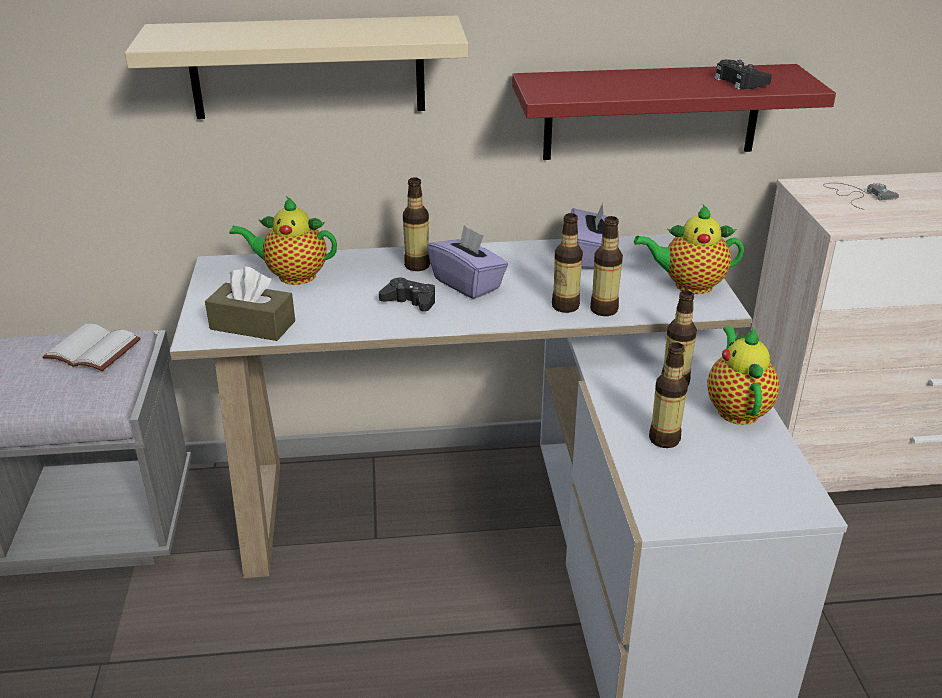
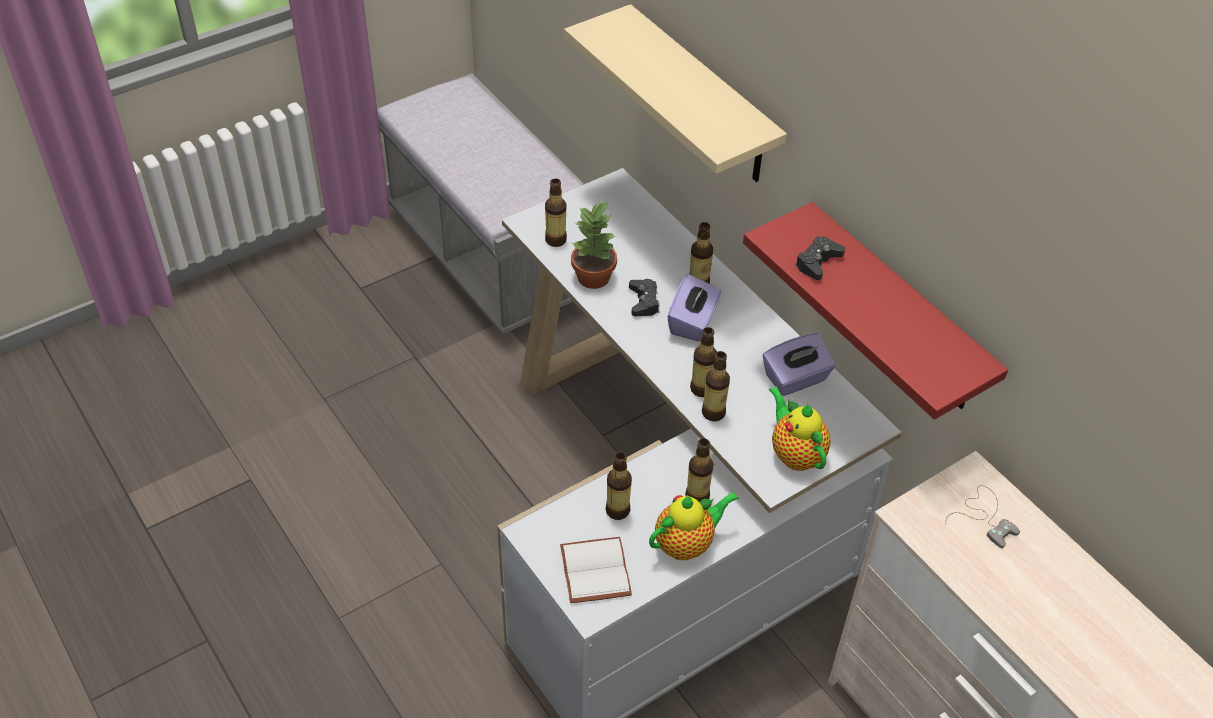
camera: 60 degrees right, 15 degrees up
(90, 351) = (537, 180): white book -> white book (593, 570)
(252, 325) = (555, 240): brown tissue box -> bottle
(292, 276) = (632, 227): teapot -> none
(341, 319) = (594, 277): none -> potted plant
(740, 81) = (910, 341): black game controller -> black game controller (817, 262)

